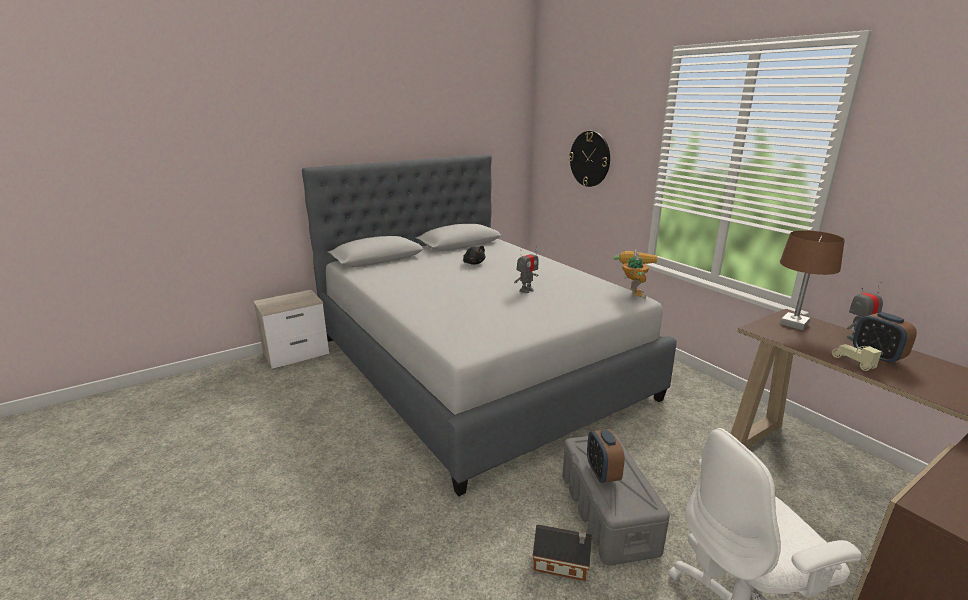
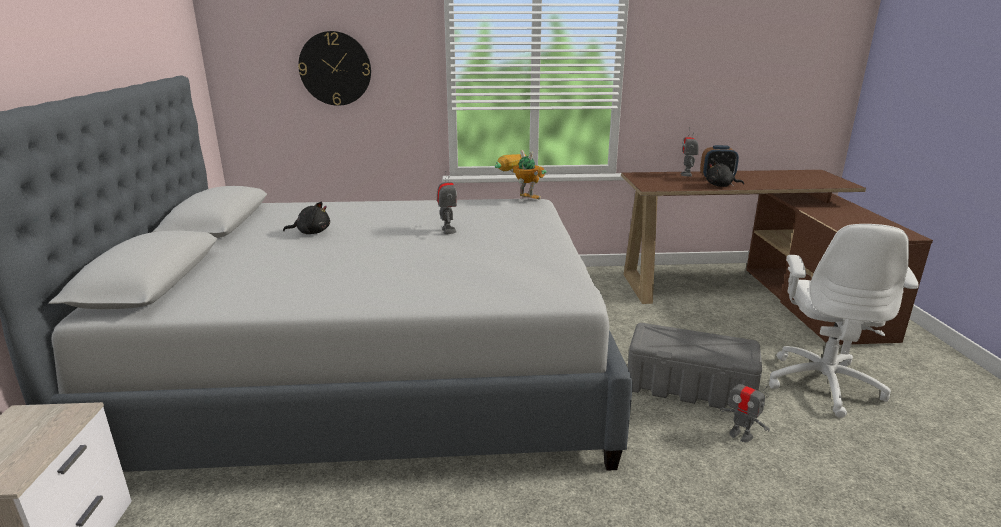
camera: 60 degrees left, 0 degrees up
(563, 562) = (740, 435): toy house -> toy robot
(602, 473) = (694, 348): alarm clock -> none
(794, 324) = (651, 178): brown table lamp -> none
(852, 362) = (721, 186): beige toy car -> black plush toy

